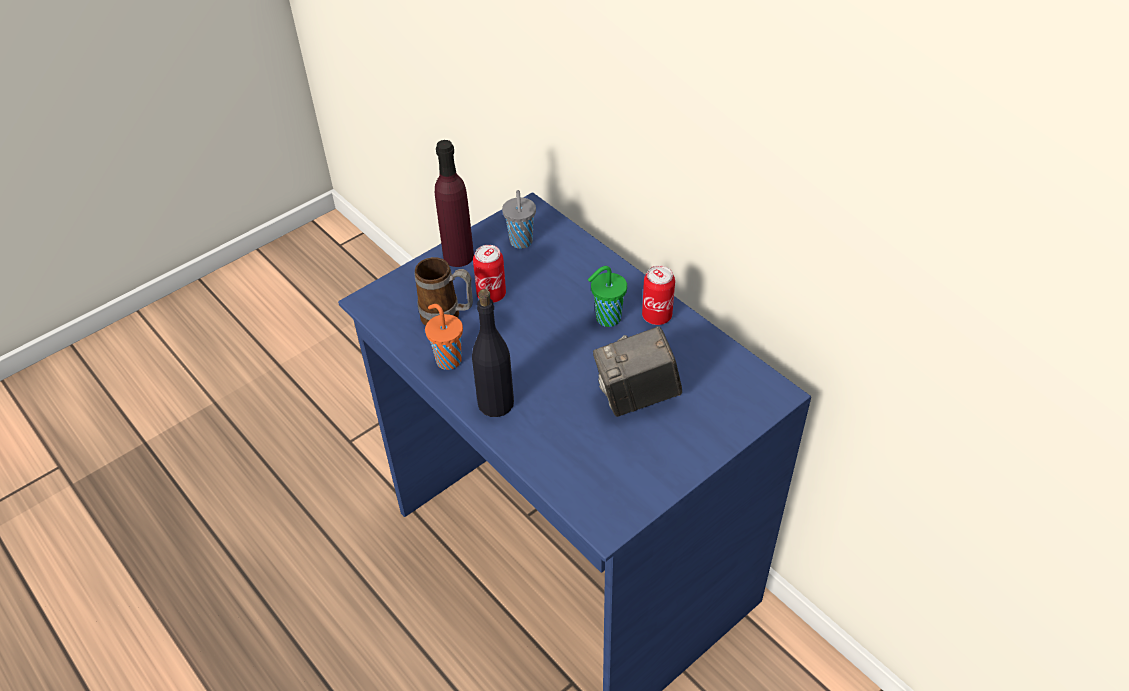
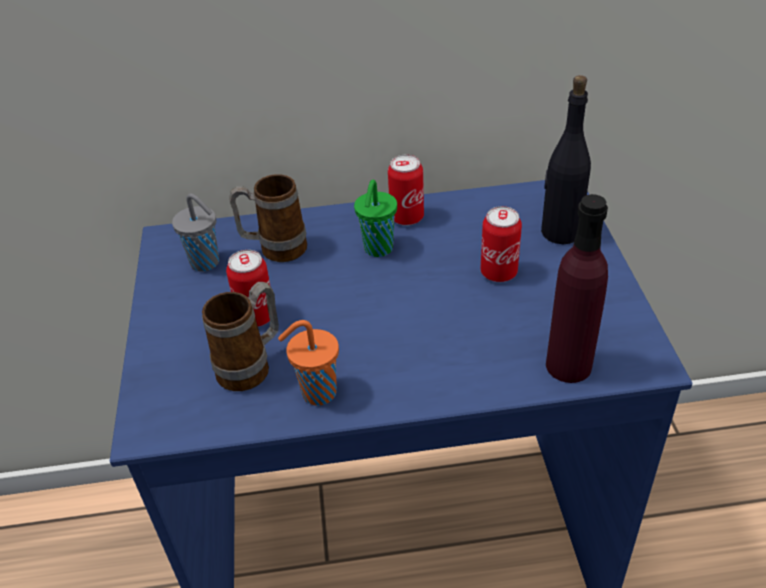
camera: 55 degrees left, 5 degrees down
(458, 256) = (168, 318): purple bottle -> purple bottle (568, 365)
(495, 403) = (418, 379): black bottle -> black bottle (560, 232)
(562, 266) = (274, 249): none -> mug
(637, 397) = (499, 273): camera -> can

